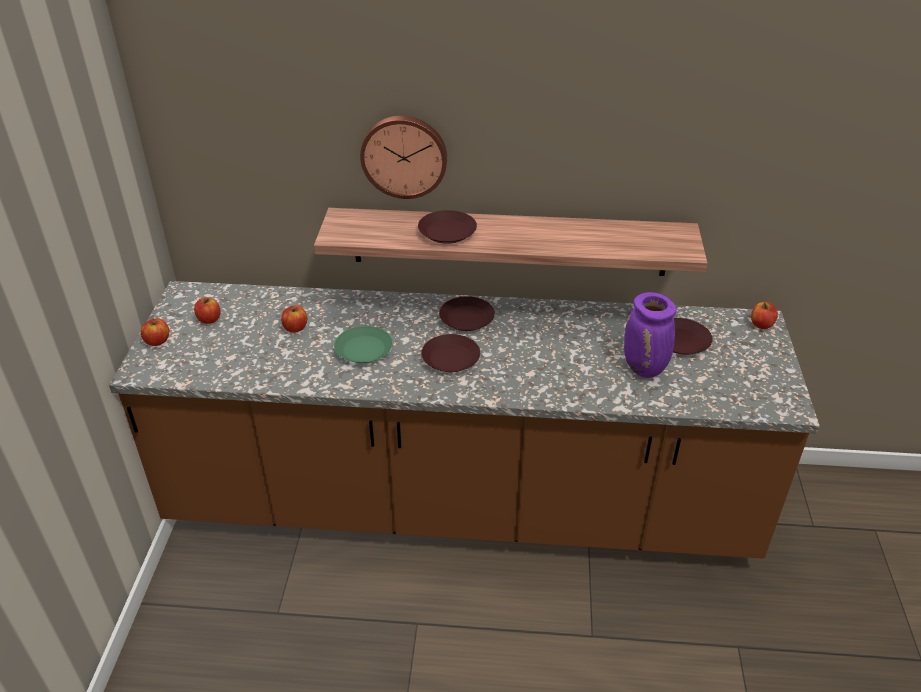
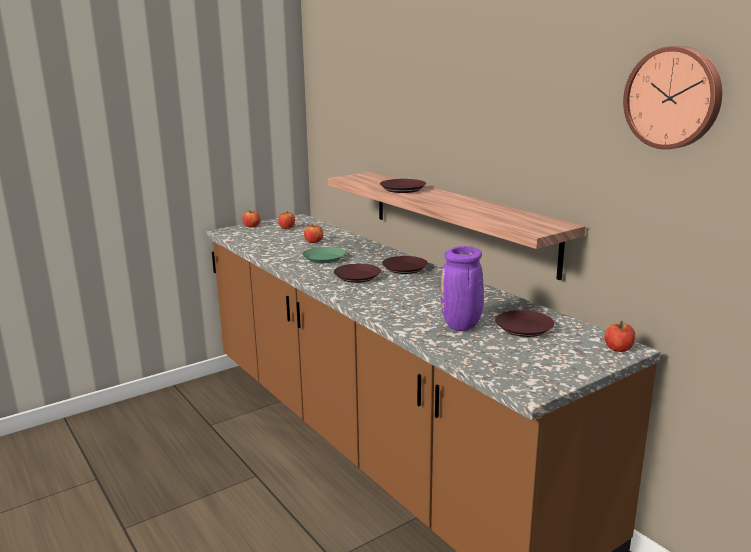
camera: 50 degrees right, 20 degrees down
(404, 155) = (405, 133): wall clock -> wall clock (673, 98)

